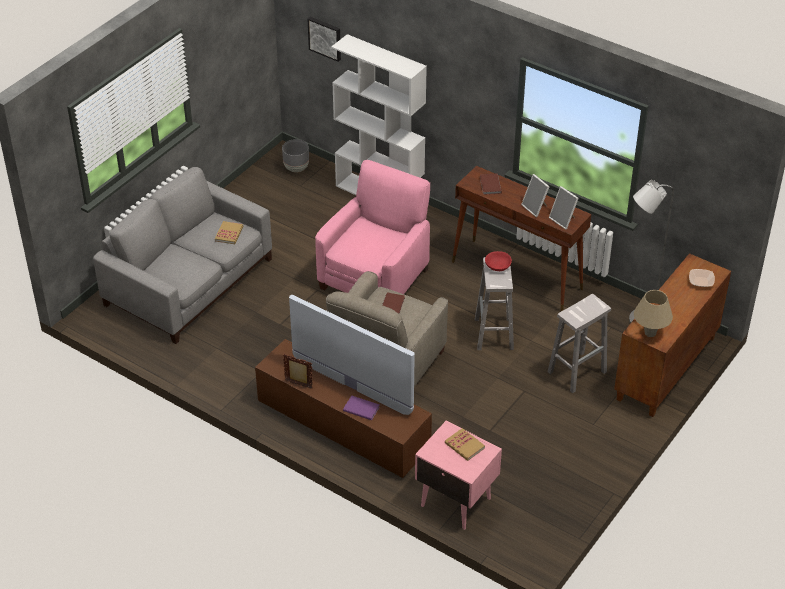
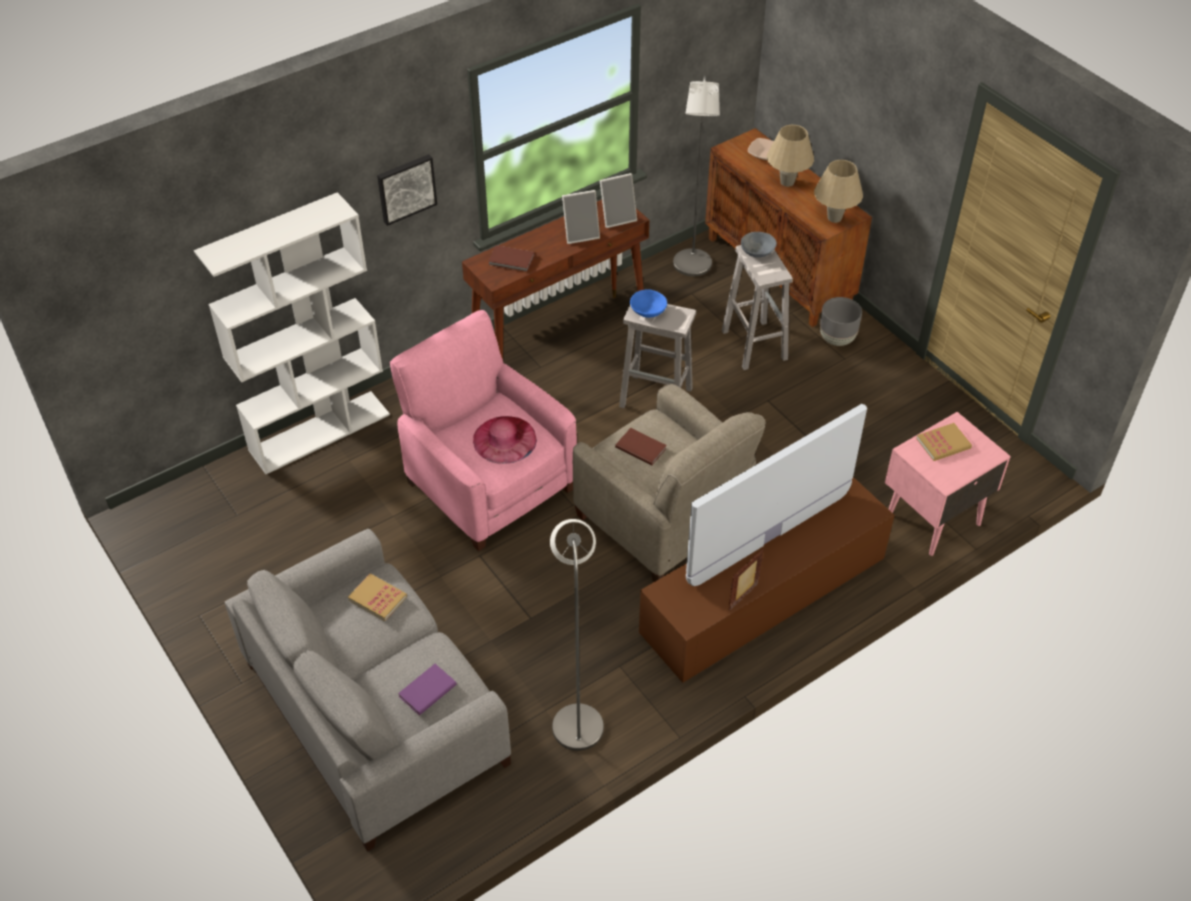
camera: 70 degrees left, 5 degrees up
(216, 363) = (577, 718): none -> grey floor lamp
(296, 168) = (193, 509): grey planter -> grey planter (836, 339)
(325, 38) = (149, 290): picture -> picture (406, 188)
(361, 408) = (814, 540): purple book -> purple book (426, 690)
(369, 246) = (504, 439): none -> pink hat
(497, 266) = (647, 310): red bowl -> blue bowl
(592, 305) = (757, 252): none -> grey bowl
(675, 300) = (787, 182): none -> beige table lamp

